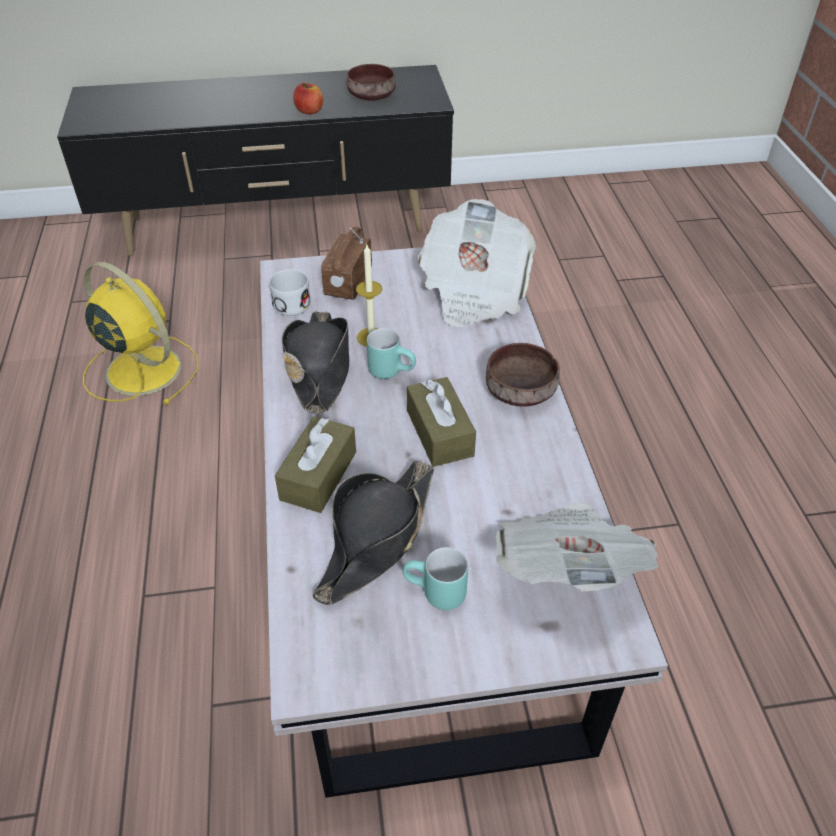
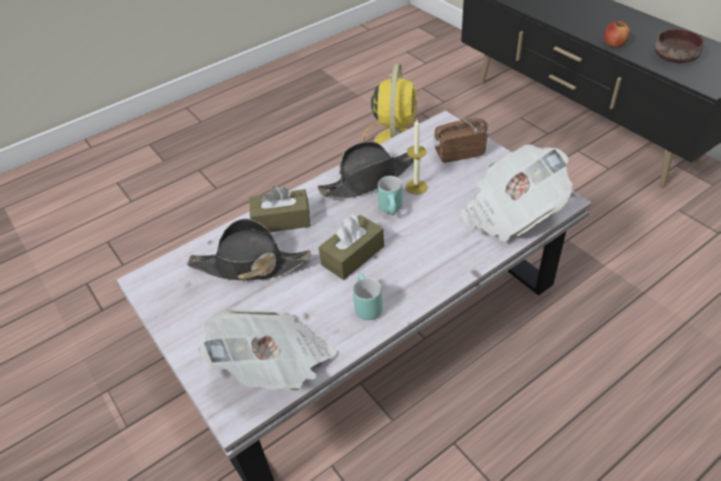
camera: 65 degrees right, 0 degrees up
(292, 301) = (419, 140): white mug -> none
(434, 595) = (222, 308): turquoise mug -> turquoise mug (365, 306)
(518, 390) = (424, 277): brown bowl -> none

